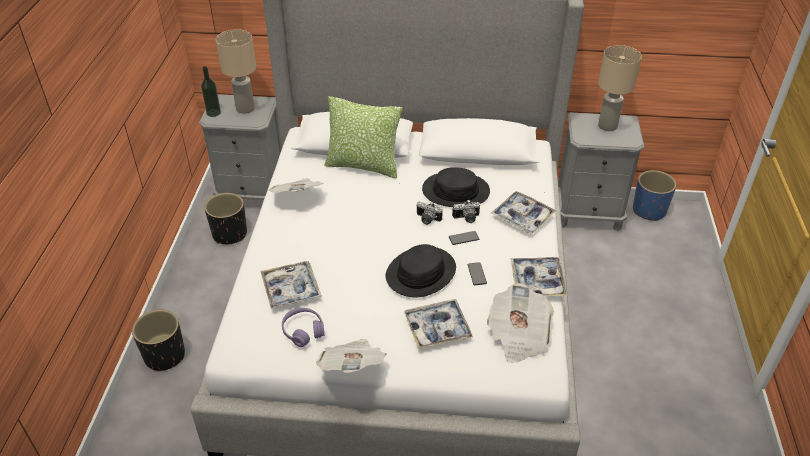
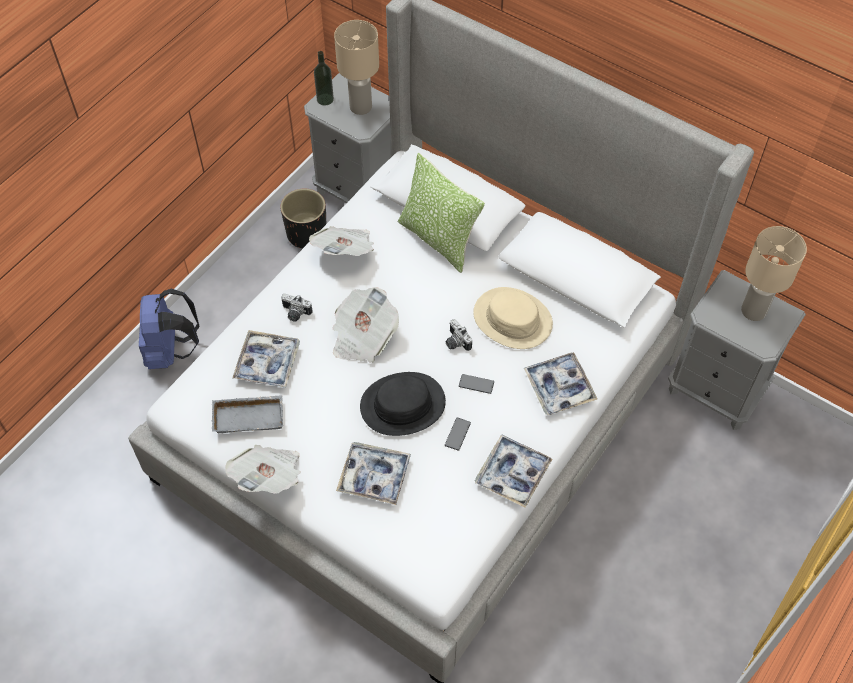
camera: 30 degrees right, 15 degrees up
(165, 356) = (171, 350): black planter -> blue backpack
(303, 331) = (249, 416): purple headphones -> grey tray
(455, 191) = (512, 319): black hat -> beige hat
(467, 219) = (498, 361): camera -> camera (295, 313)
(518, 336) = (445, 525): newspaper -> newspaper (363, 337)
(649, 211) = (795, 421): blue planter -> none

